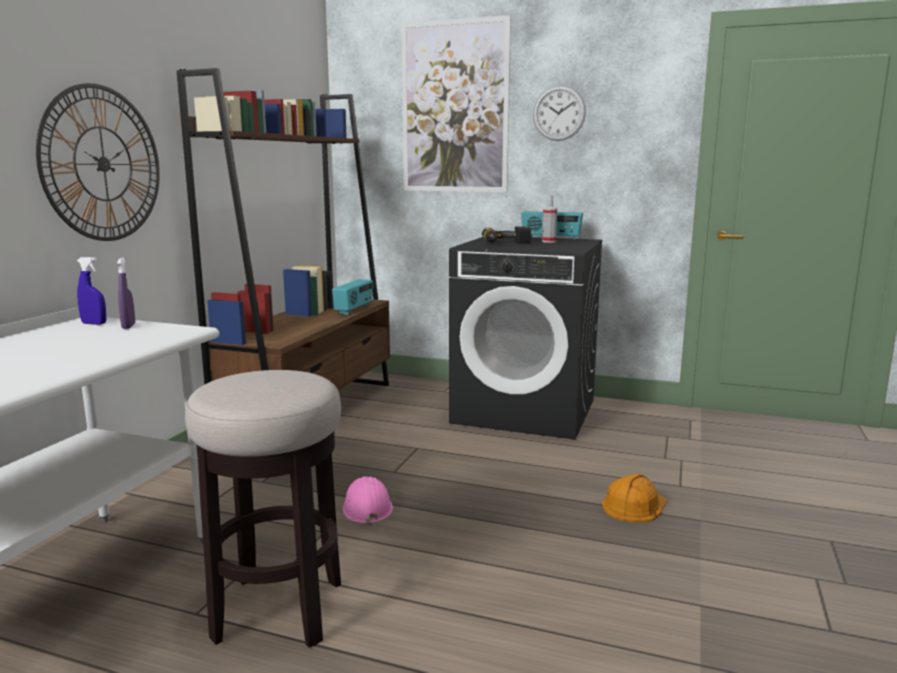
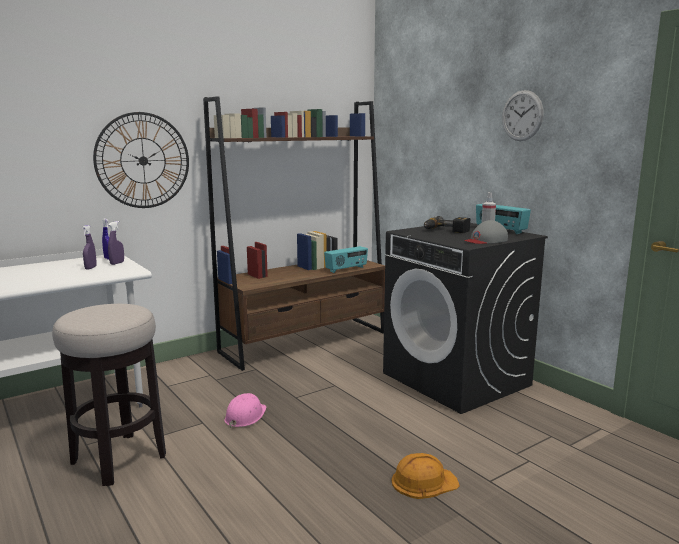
camera: 35 degrees right, 0 degrees up
(102, 337) = (90, 268): none -> purple spray bottle
(454, 107) = (448, 110): picture -> none
(570, 246) = (486, 240): none -> grey cap

